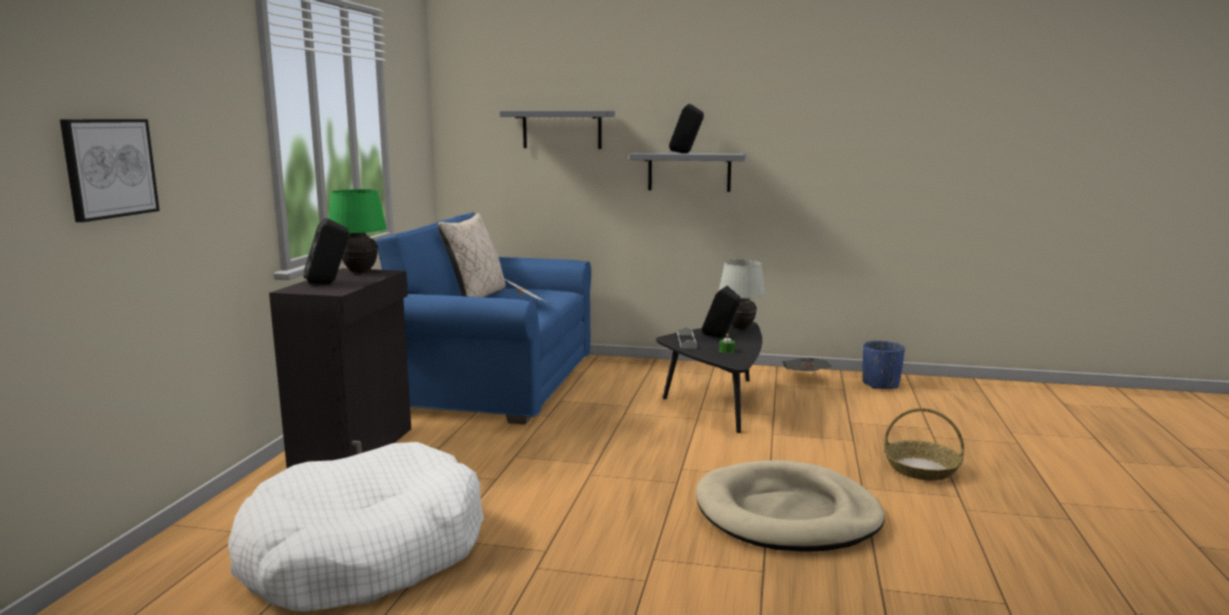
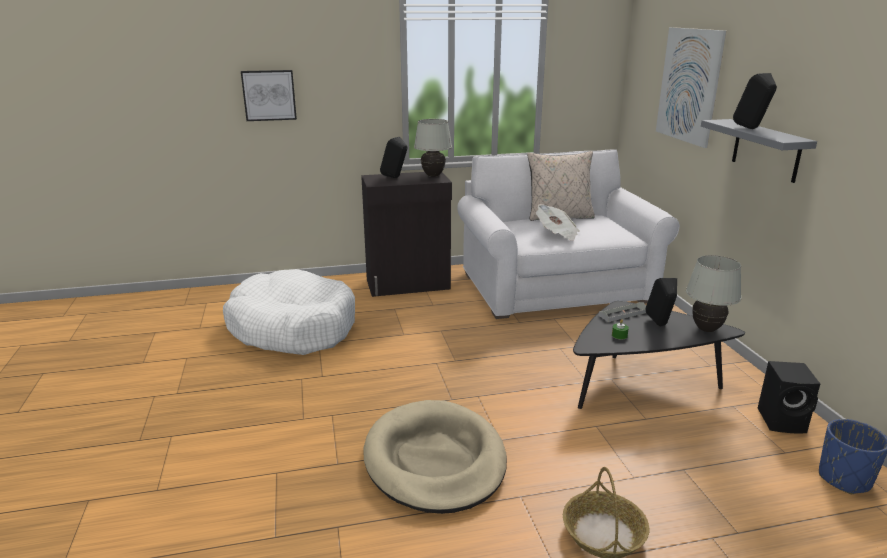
camera: 65 degrees right, 10 degrees up
(360, 272) = (433, 176): green table lamp -> white table lamp
(494, 383) = (556, 288): blue sofa -> white sofa
(562, 129) = (689, 85): grey shelf -> picture
(805, 378) = (783, 421): newspaper -> black speaker

